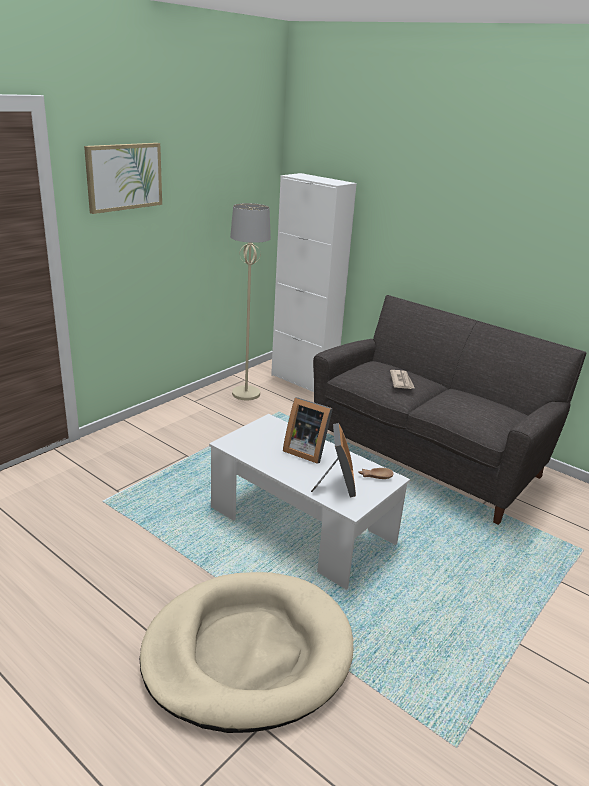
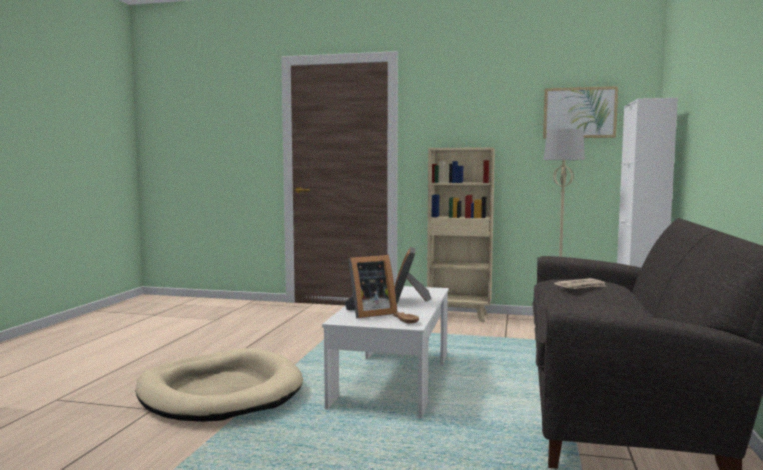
camera: 65 degrees right, 20 degrees down
(124, 177) = (457, 106): picture -> picture (579, 113)
(160, 419) = (459, 317): none -> beige bookcase

